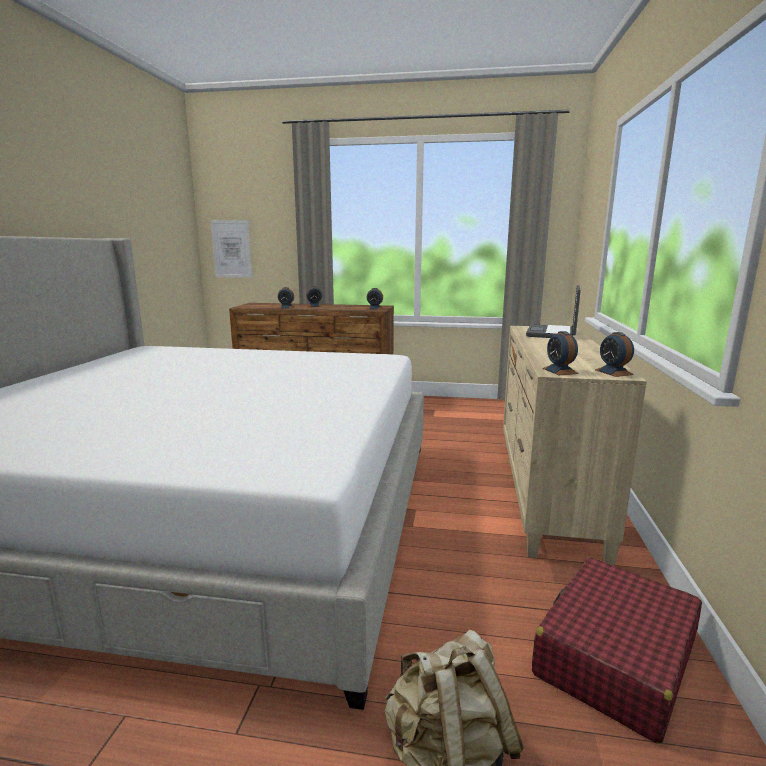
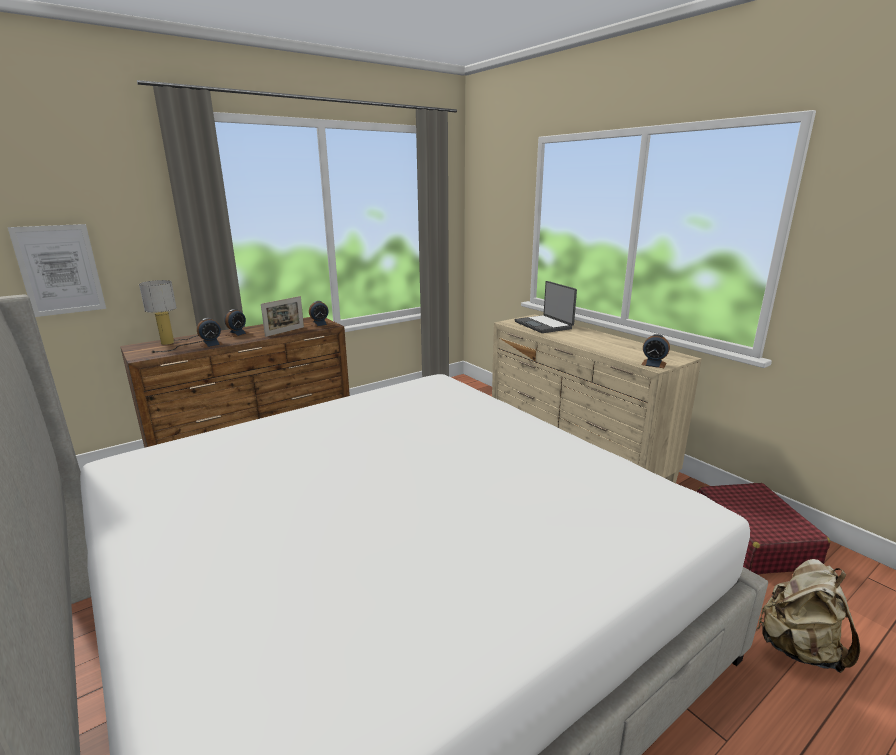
camera: 45 degrees left, 5 degrees up
(274, 305) = (175, 343): none -> table lamp
(341, 308) = (285, 331): none -> picture frame
(613, 372) = (673, 356): alarm clock -> none

